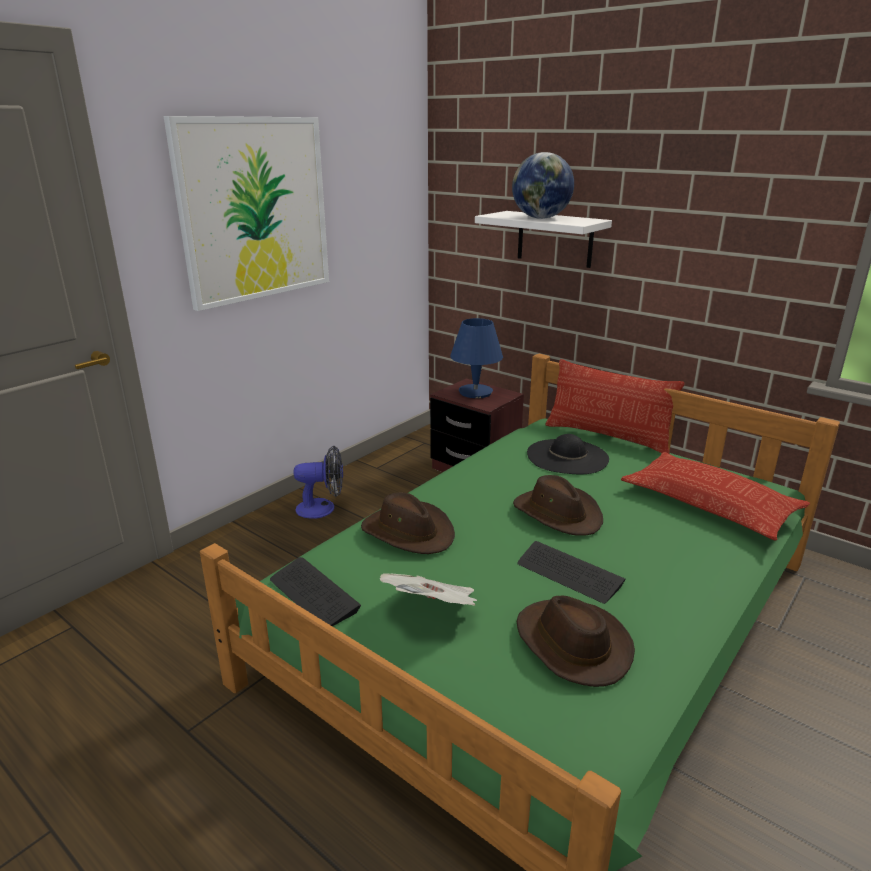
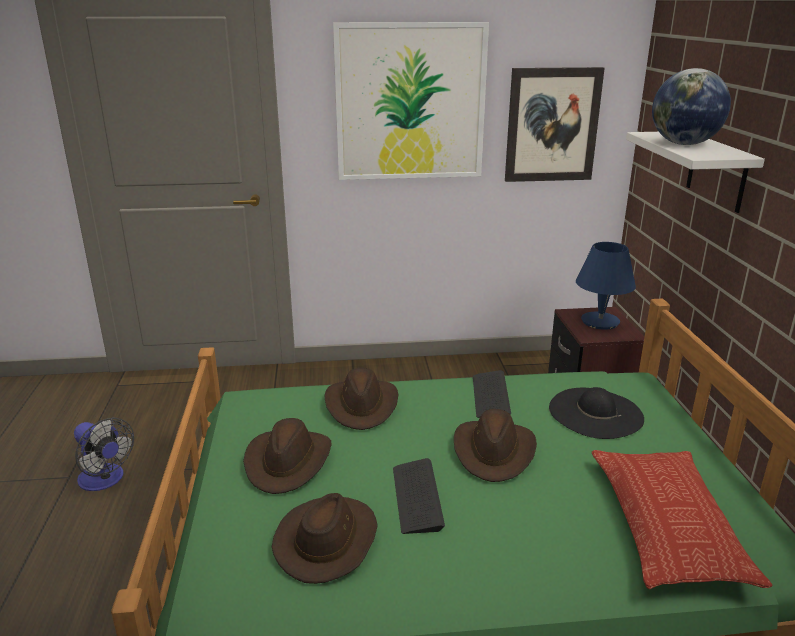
camera: 45 degrees right, 0 degrees up
(313, 594) = (246, 412): keyboard -> keyboard (490, 396)
(322, 508) = (419, 378): fan -> fan (105, 480)
(373, 221) = (552, 125): none -> picture
(433, 609) = (288, 462): newspaper -> brown hat
(607, 436) = (682, 415): pillow -> none

